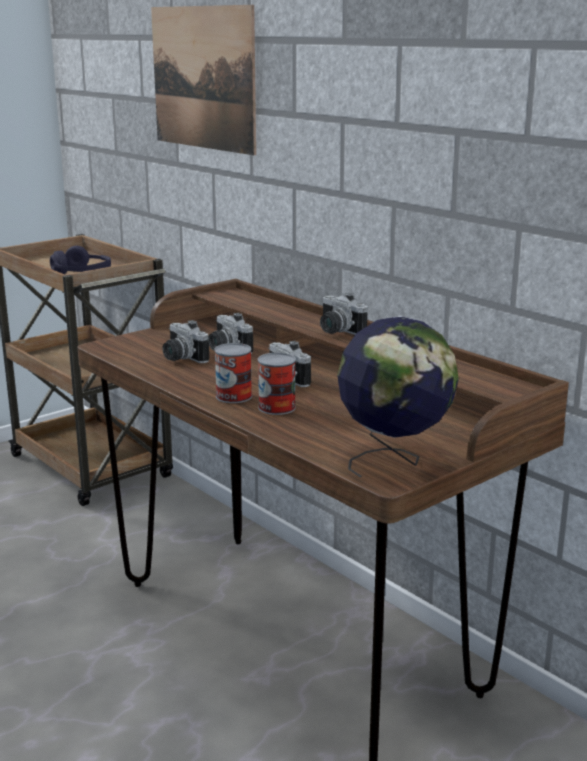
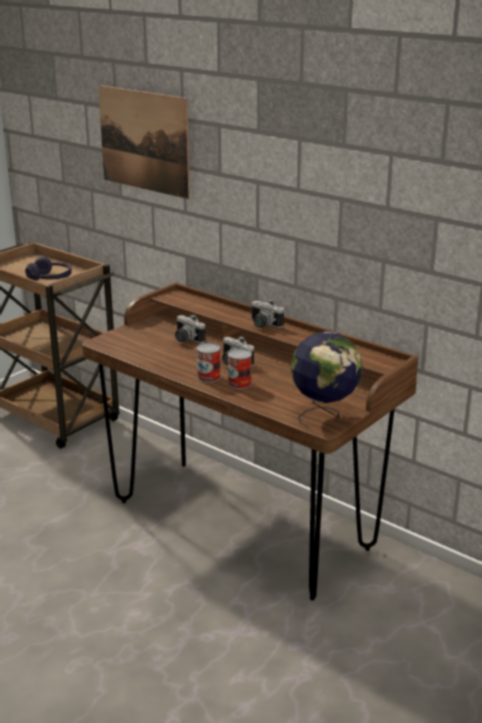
camera: 10 degrees left, 5 degrees up
(180, 358) = (159, 349): camera -> none

